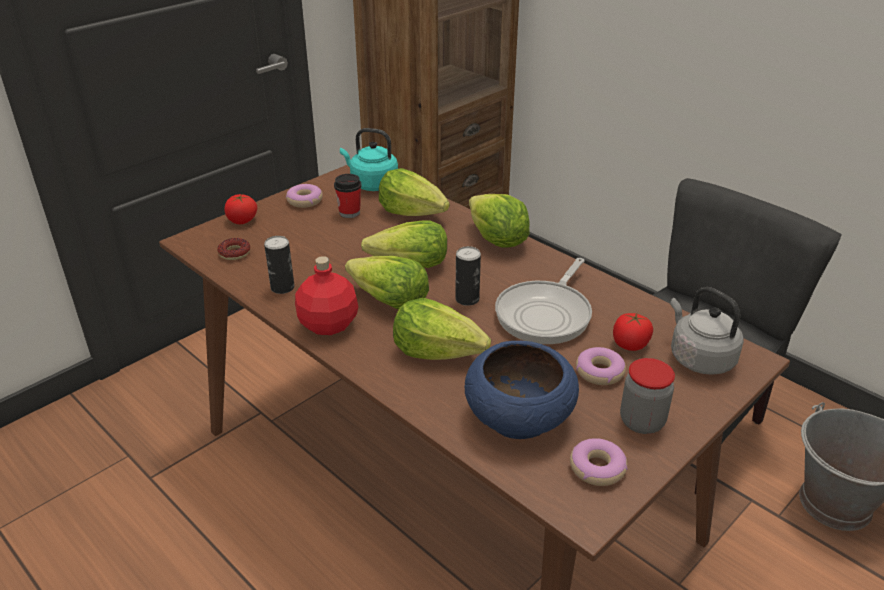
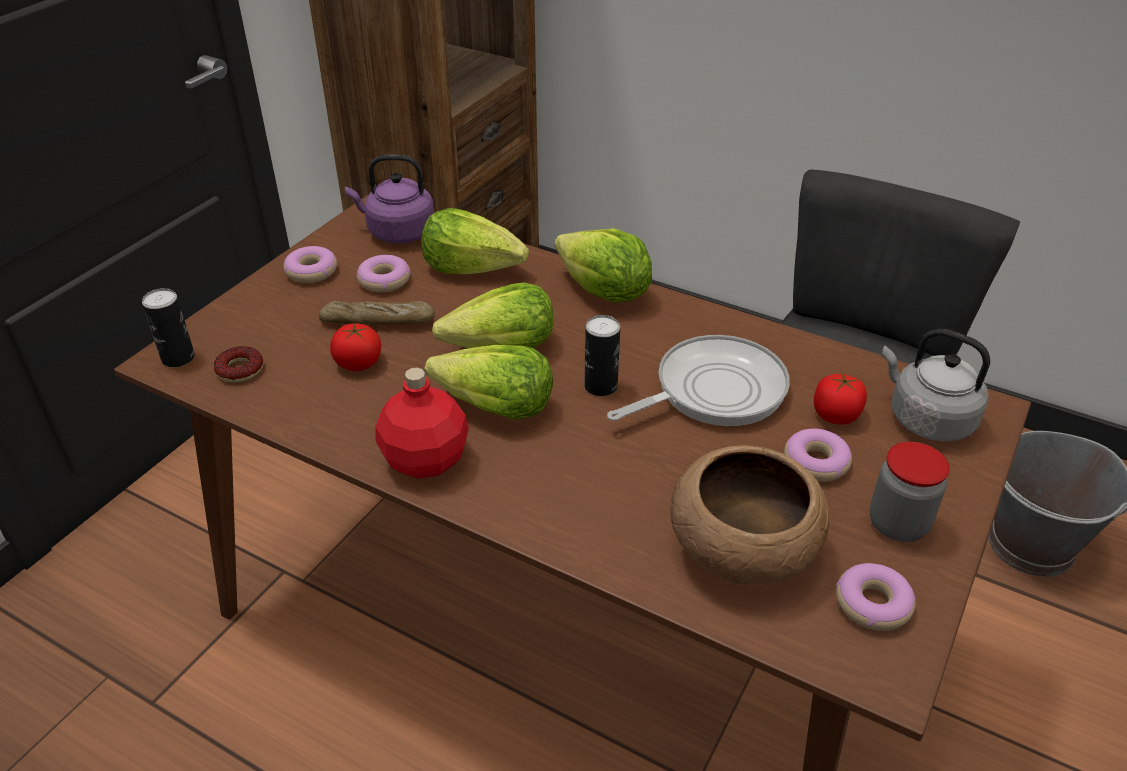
camera: 15 degrees left, 5 degrees up
(242, 220) = (231, 316): tomato -> tomato (358, 363)
(282, 287) = (334, 413): can -> can (178, 358)
(334, 237) = (377, 322): none -> bread
(349, 213) = (384, 281): cup -> donut
(371, 184) = (397, 232): turquoise kettle -> purple kettle
(438, 351) = (595, 472): lettuce -> none
(520, 417) = (744, 550): blue bowl -> brown bowl
(546, 314) = (713, 391): frying pan -> frying pan turned 135 degrees counterclockwise

